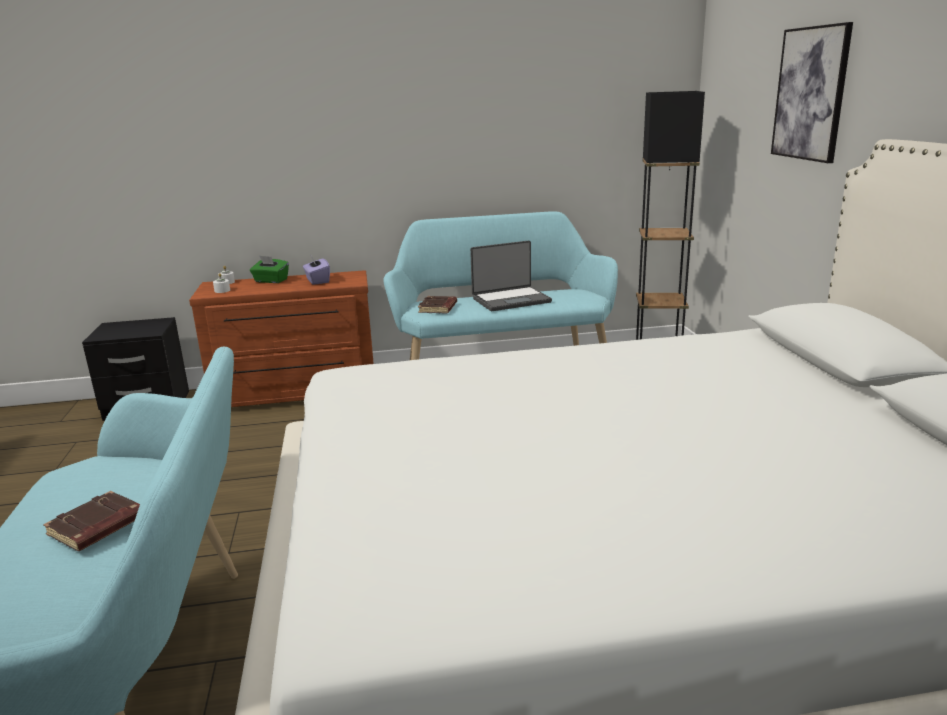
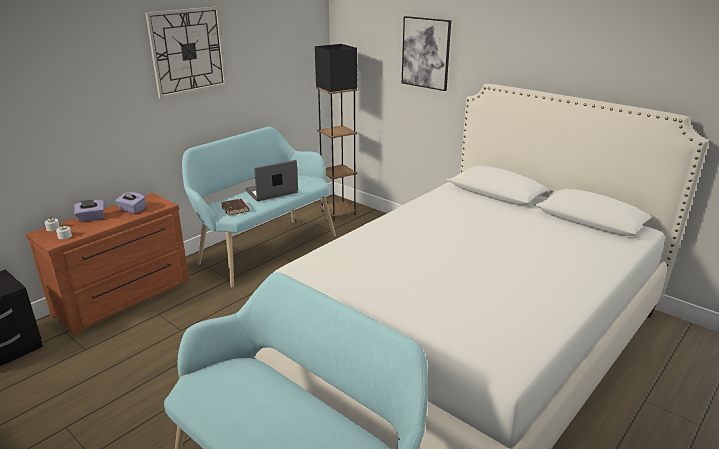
camera: 40 degrees left, 5 degrees up
(97, 527) = (273, 405): brown book -> none
(271, 281) = (91, 218): green tissue box -> purple tissue box
(437, 86) = (188, 51): none -> wall clock
(511, 300) = (272, 192): laptop -> laptop turned 150 degrees counterclockwise

